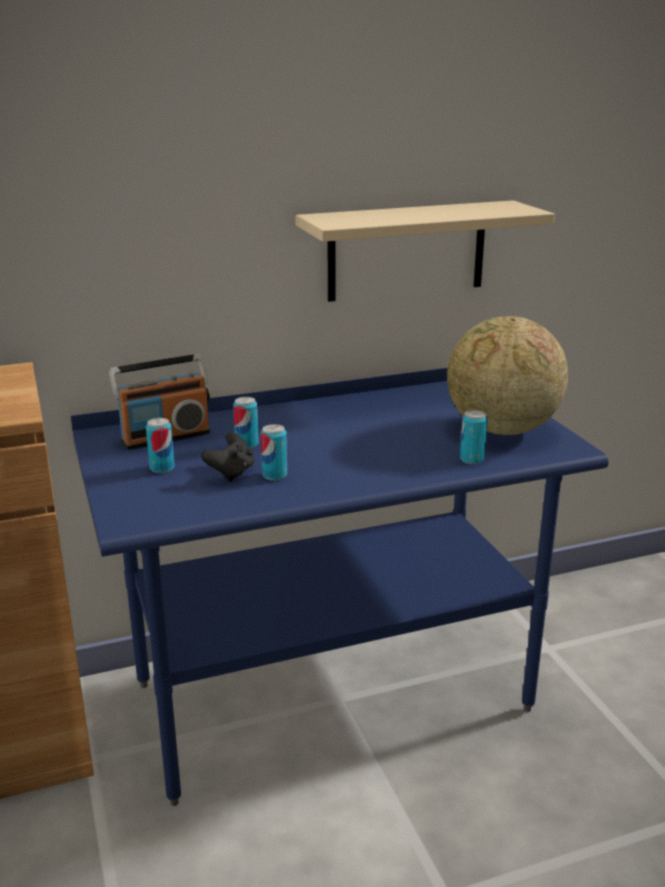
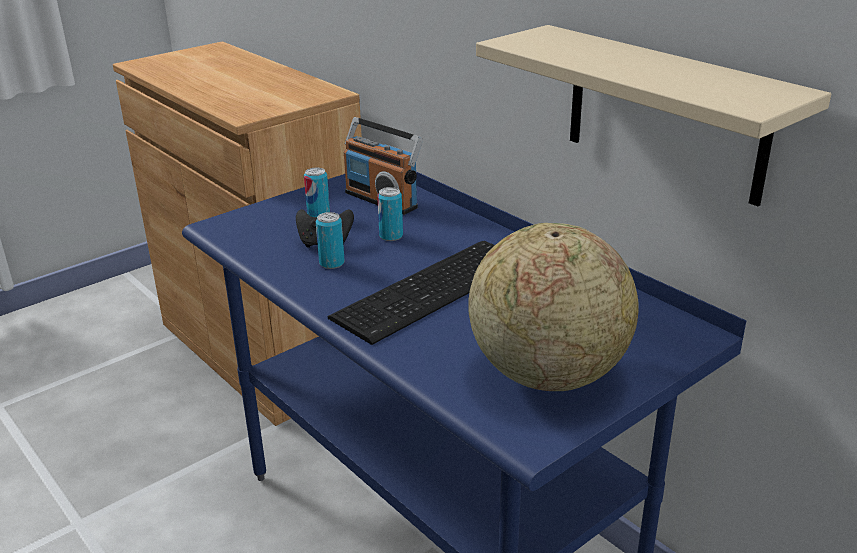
camera: 70 degrees right, 5 degrees up
(360, 443) = (436, 290): none -> keyboard
(472, 459) = (439, 365): can -> none

